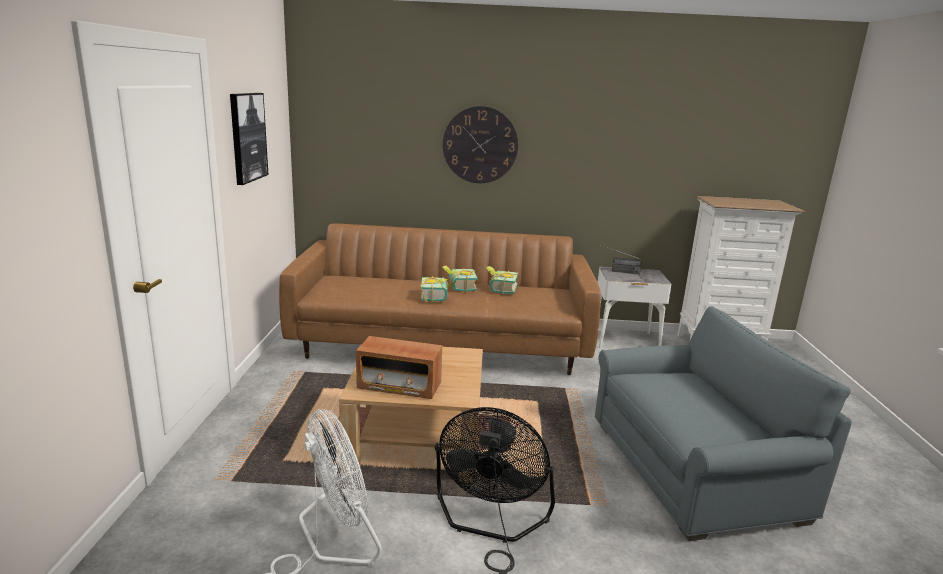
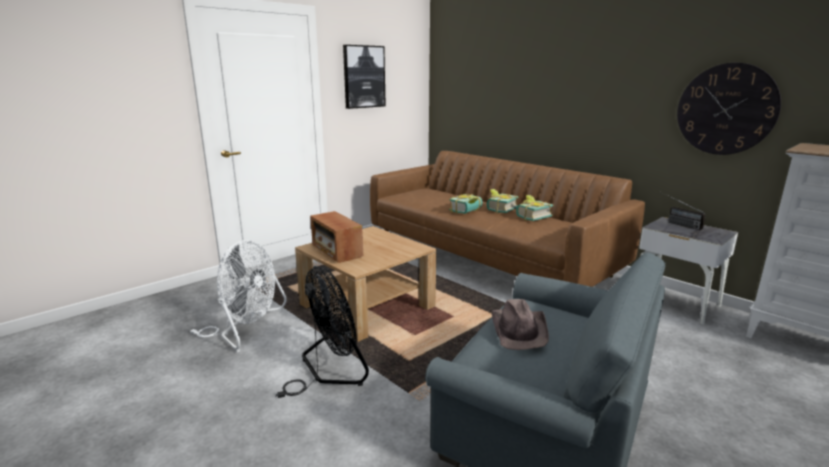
camera: 45 degrees right, 0 degrees up
(480, 145) = (555, 85): wall clock -> wall clock (726, 109)
(677, 401) = (519, 329): none -> brown hat

